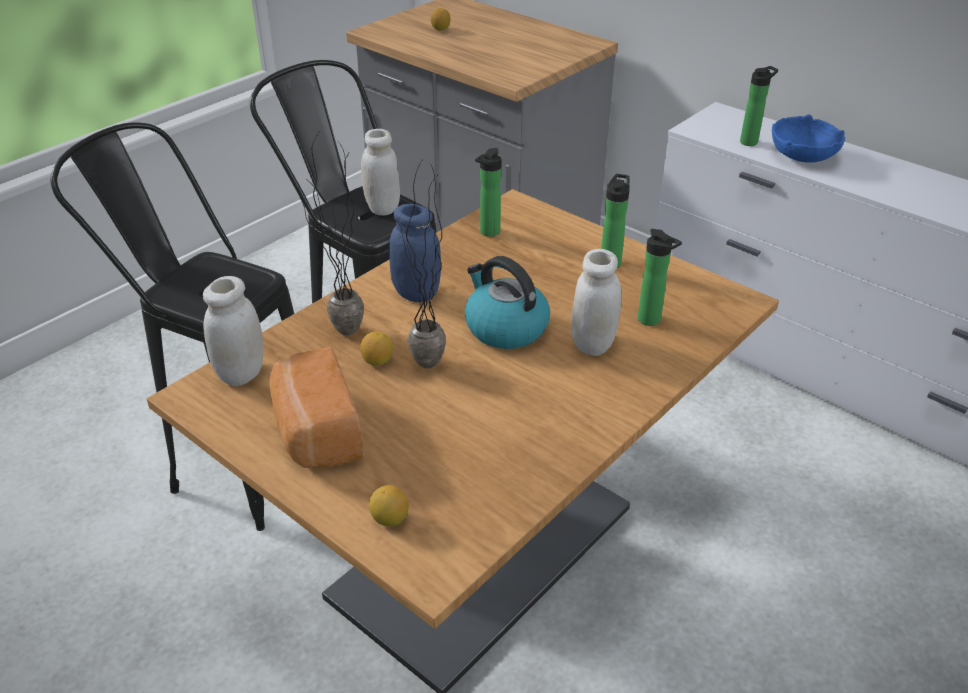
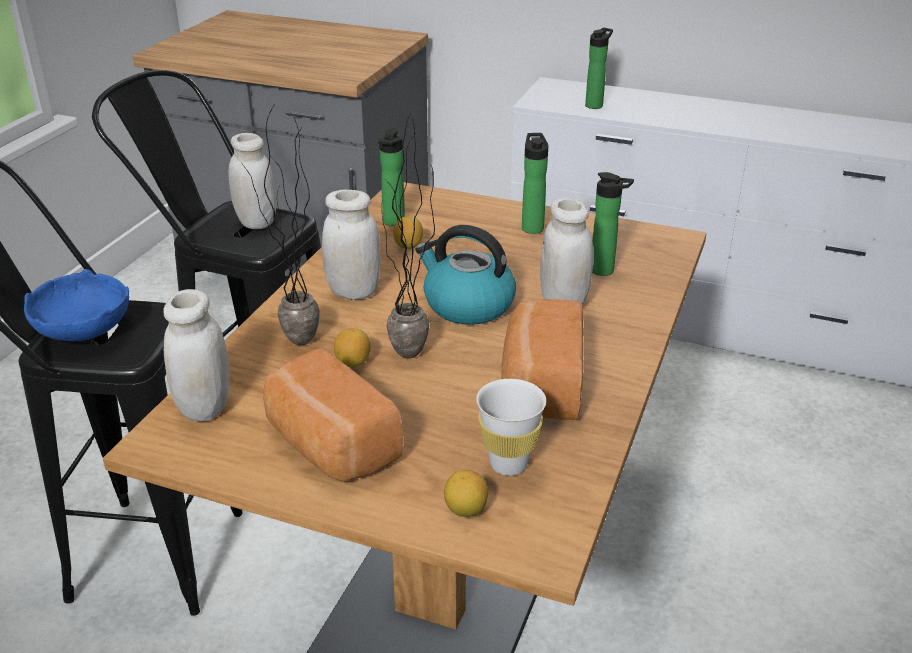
camera: 20 degrees left, 5 degrees down
(416, 294) = (353, 291): blue jar -> white jar
(440, 29) = (237, 41): lemon -> lemon (408, 246)
(449, 488) = (508, 464): none -> white cup
(522, 420) = (540, 384): none -> bread
(803, 156) = (649, 110): blue bowl -> blue bowl (84, 329)

